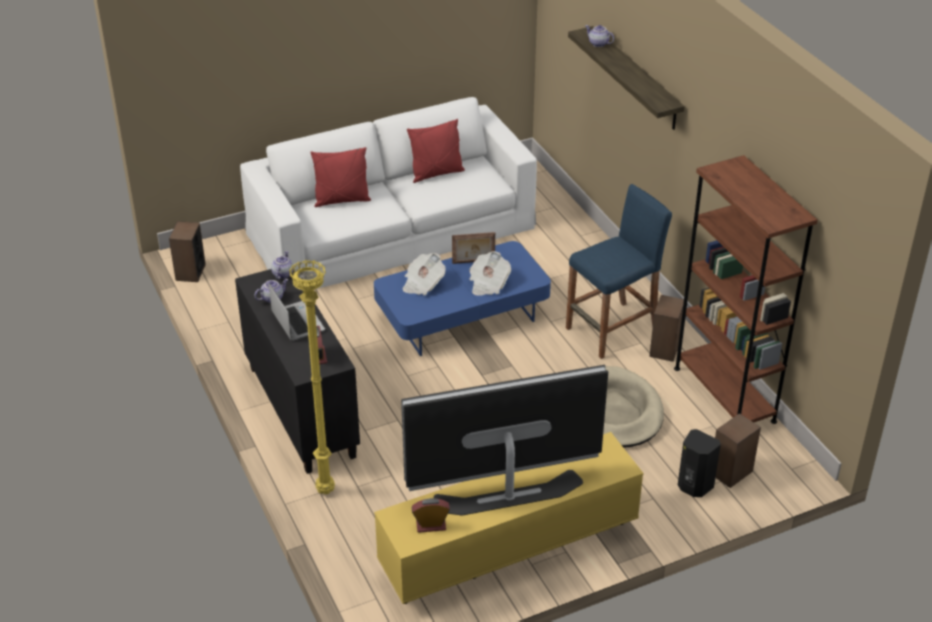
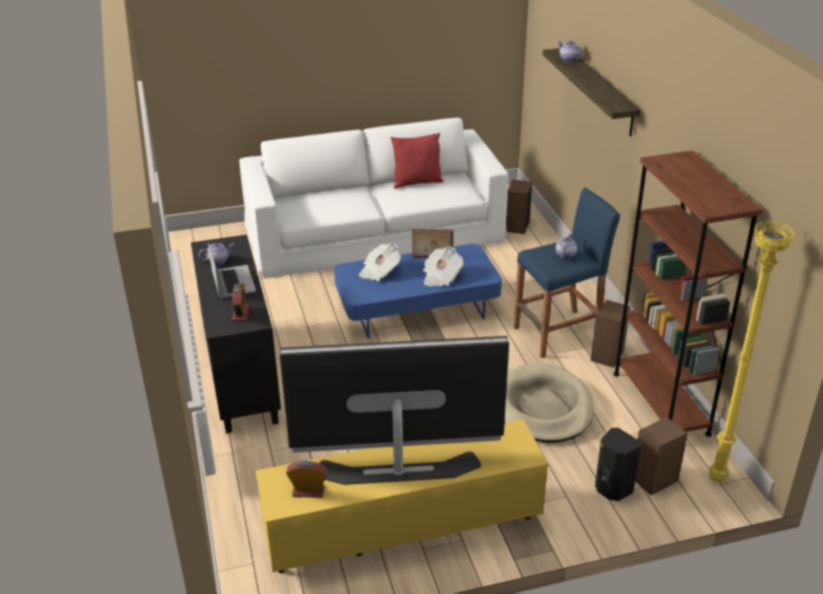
camera: 10 degrees right, 5 degrees down
(190, 272) = (185, 251): speaker -> speaker (517, 226)
(282, 274) = (235, 242): teapot -> teapot (565, 255)
(326, 490) = (239, 450): yellow floor lamp -> yellow floor lamp (718, 478)
(342, 200) = (325, 197): red pillow -> none

